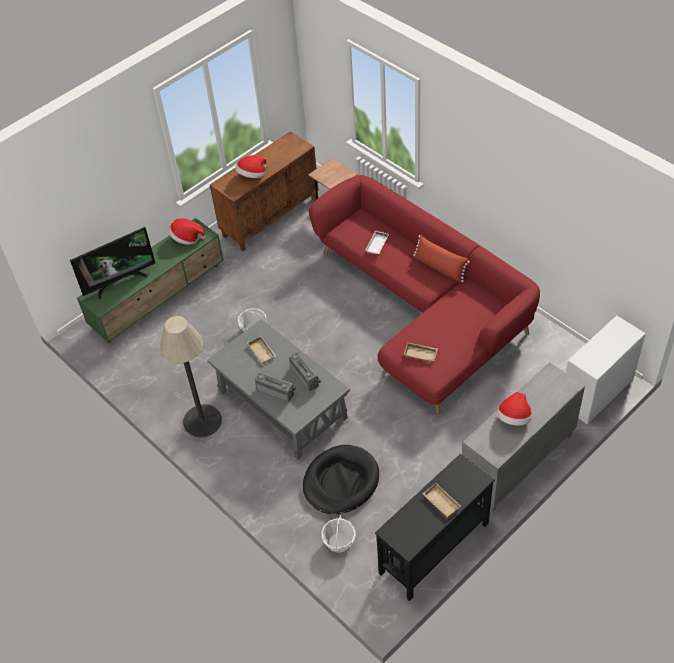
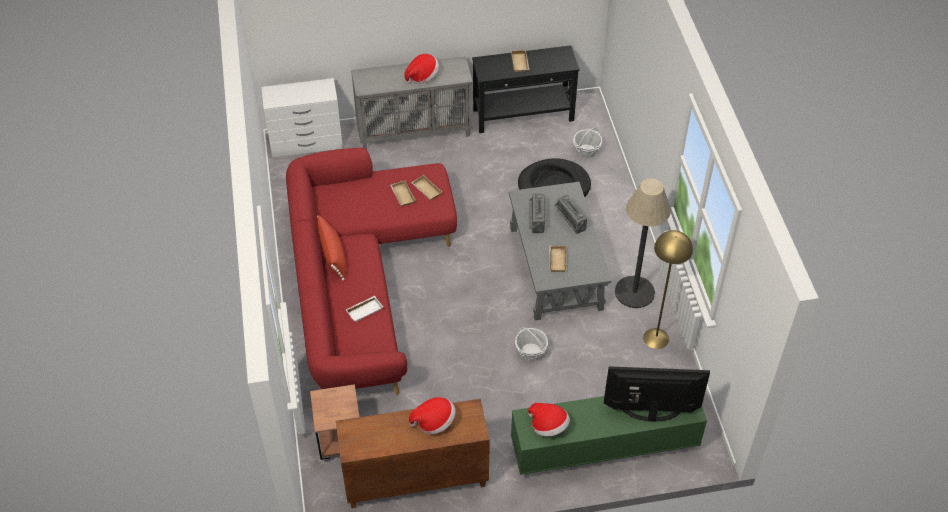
camera: 150 degrees left, 0 degrees up
(163, 392) = (656, 338): none -> yellow floor lamp
(435, 337) = (402, 195): none -> beige tray

